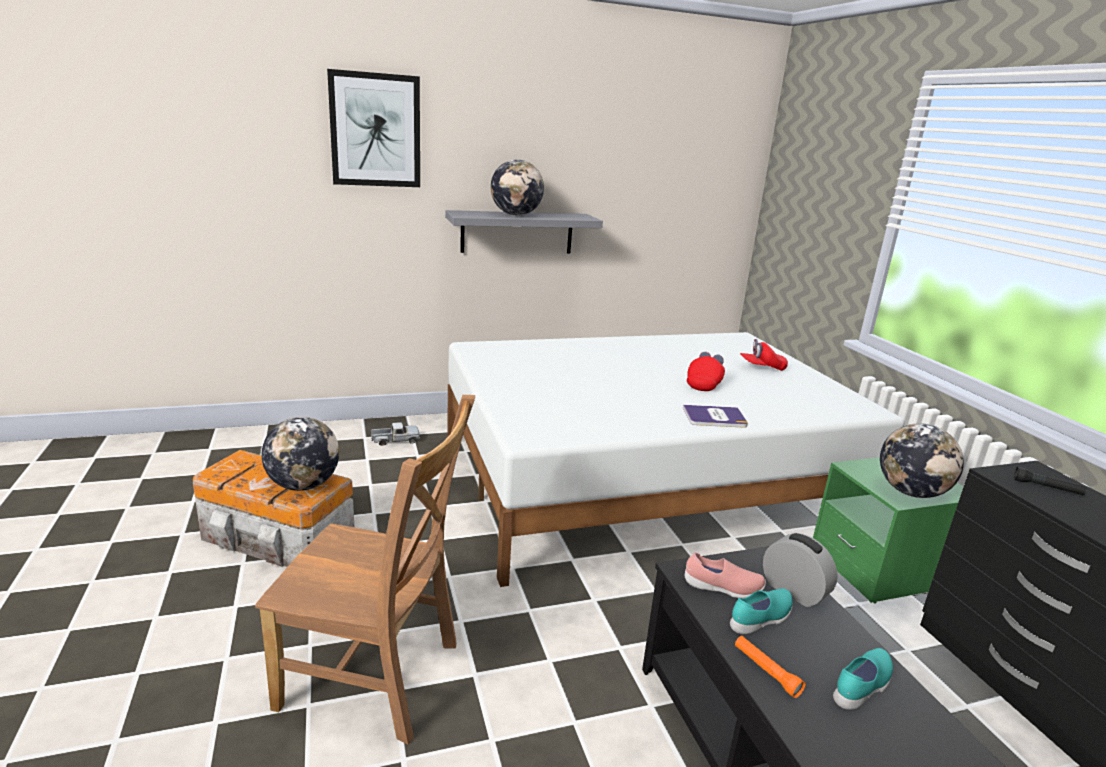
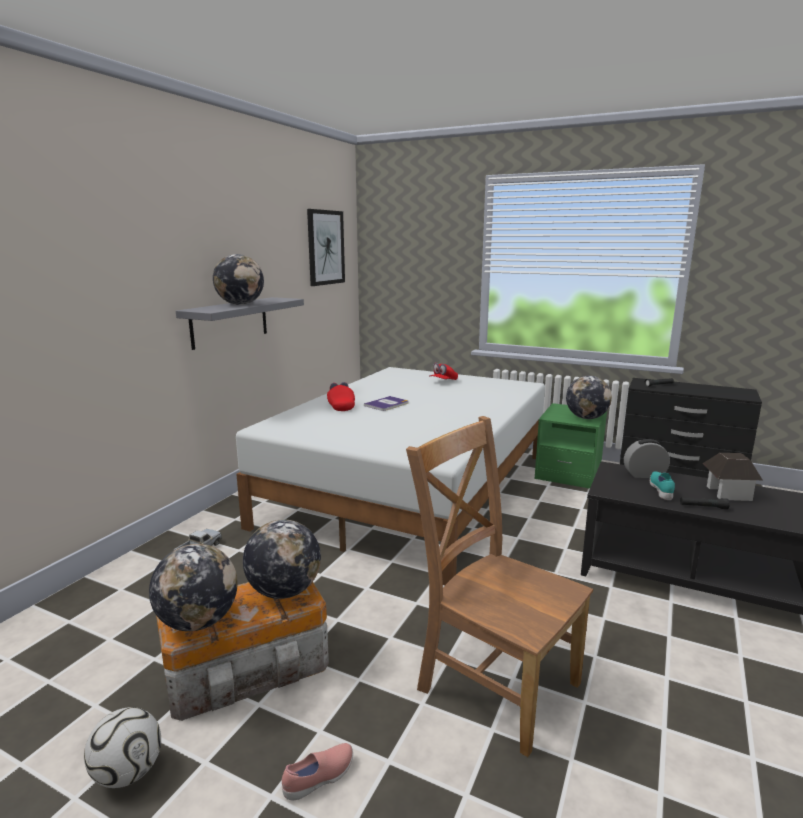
camera: 45 degrees left, 5 degrees down
(141, 548) = (128, 773): none -> football
(232, 472) = (198, 621): none -> globe
(375, 130) = (106, 235): picture -> picture (325, 247)
(377, 677) = (493, 682): brown chair -> brown chair turned 105 degrees counterclockwise
(704, 384) = (442, 398): red cap -> red cap (340, 406)
(714, 417) = (488, 412): book -> book (386, 404)
(723, 588) = (627, 488): pink shoe -> pink shoe (320, 779)
(766, 671) = (703, 507): orange flashlight -> black flashlight
(862, 687) = (728, 493): turquoise shoe -> toy house

